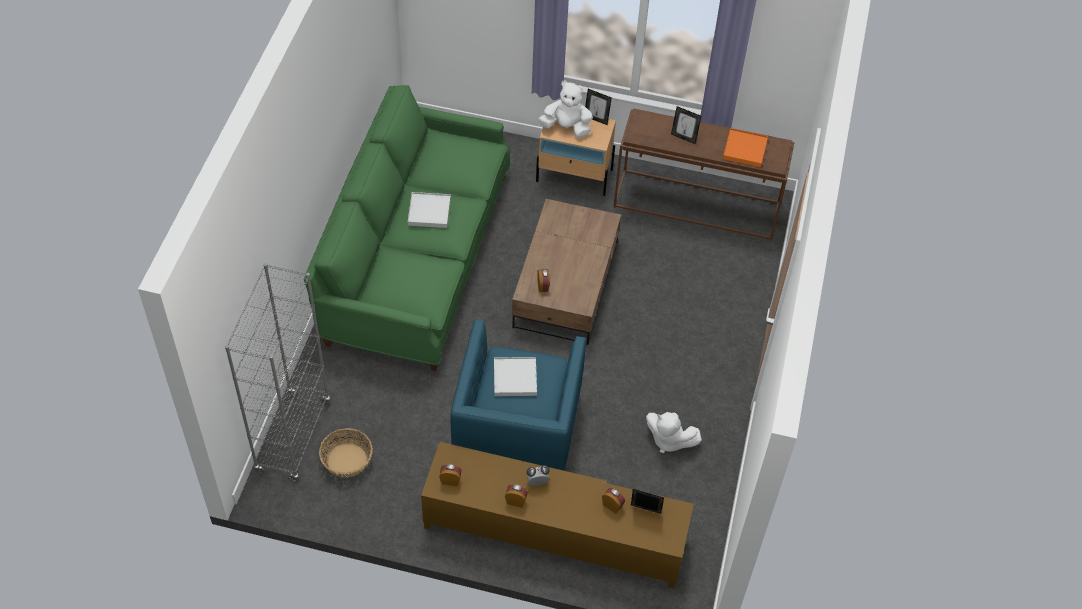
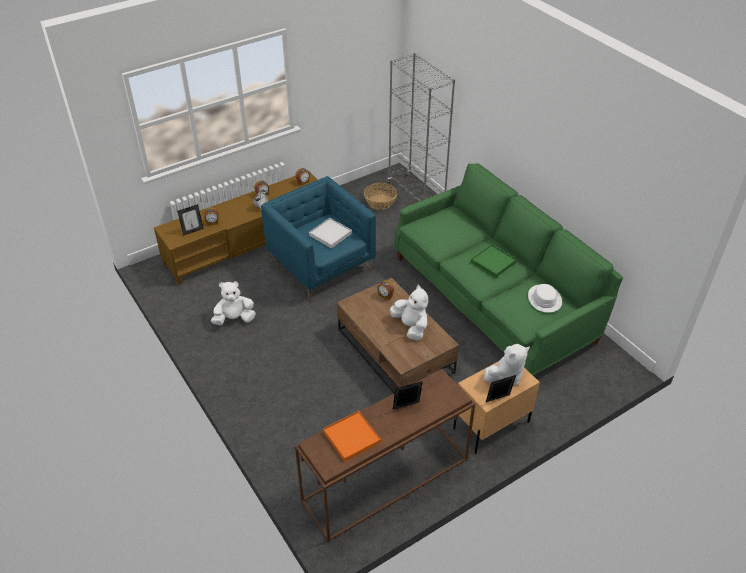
camera: 135 degrees right, 10 degrees down
(429, 211) = (493, 262): white tray -> green tray
(444, 152) = (544, 299): none -> white hat
(561, 242) = (411, 327): none -> white plush toy

